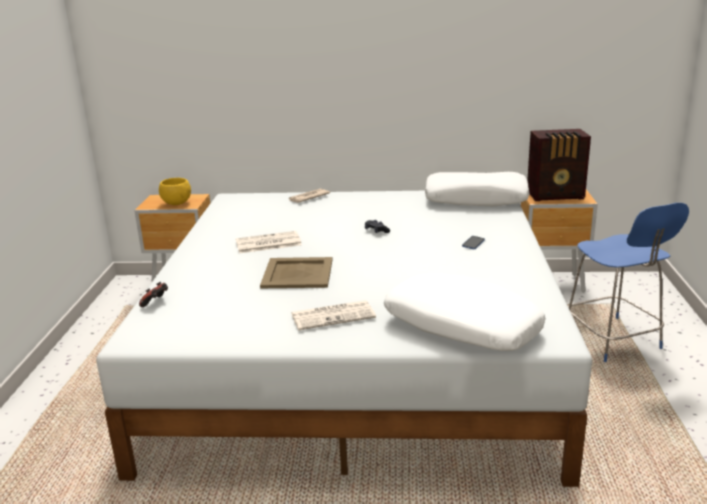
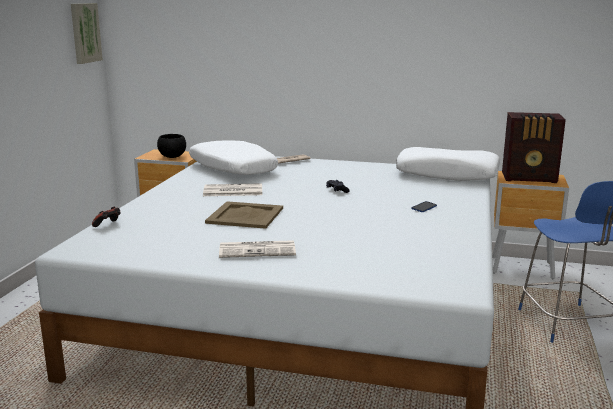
camera: 10 degrees right, 5 degrees down
(61, 73) = (84, 33): none -> picture
(177, 203) = (172, 157): yellow bowl -> black bowl
(461, 327) = (373, 271): white pillow -> white pillow (232, 169)

